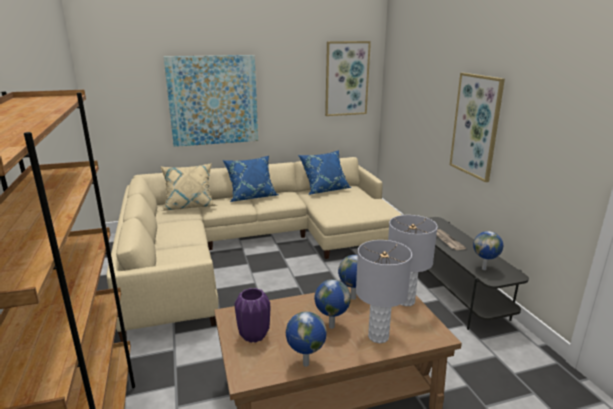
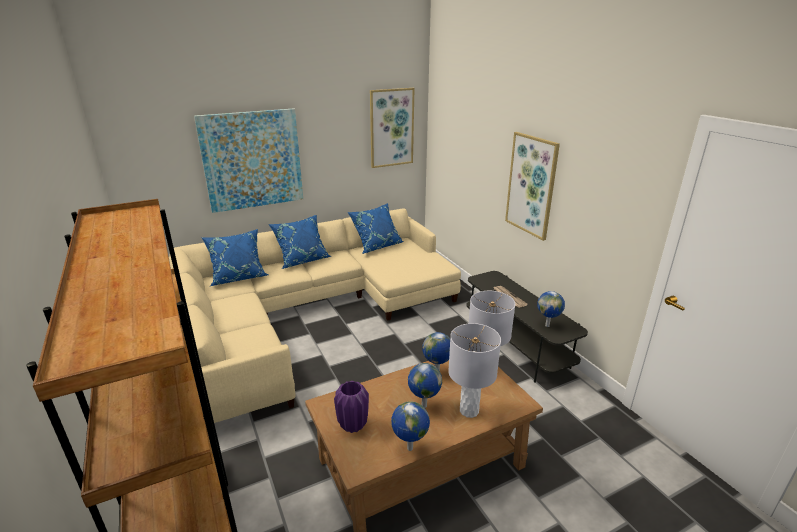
camera: 10 degrees left, 5 degrees up
(190, 206) = (238, 277): beige pillow -> blue pillow

